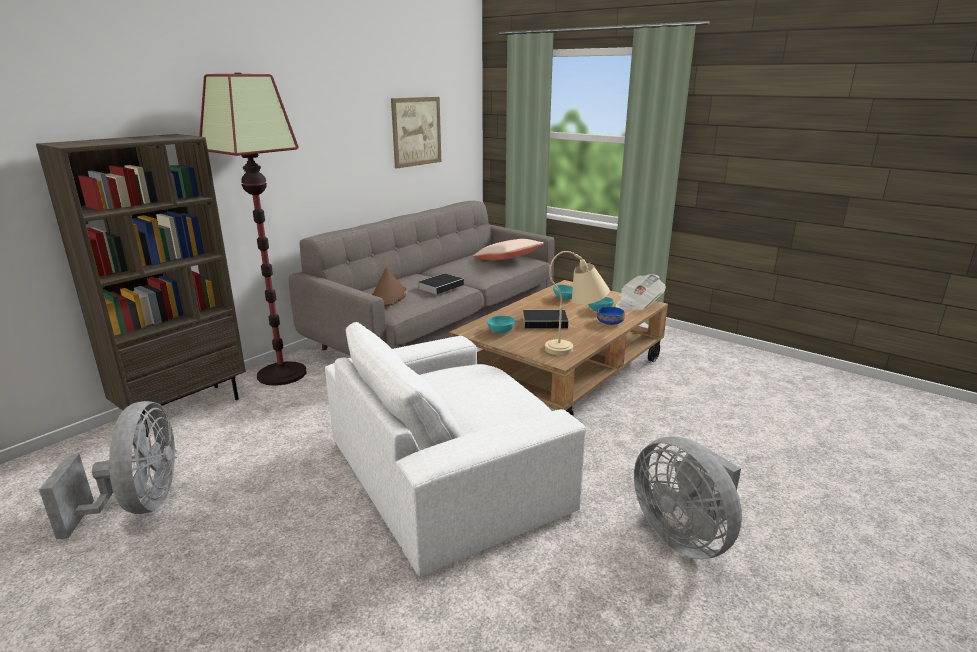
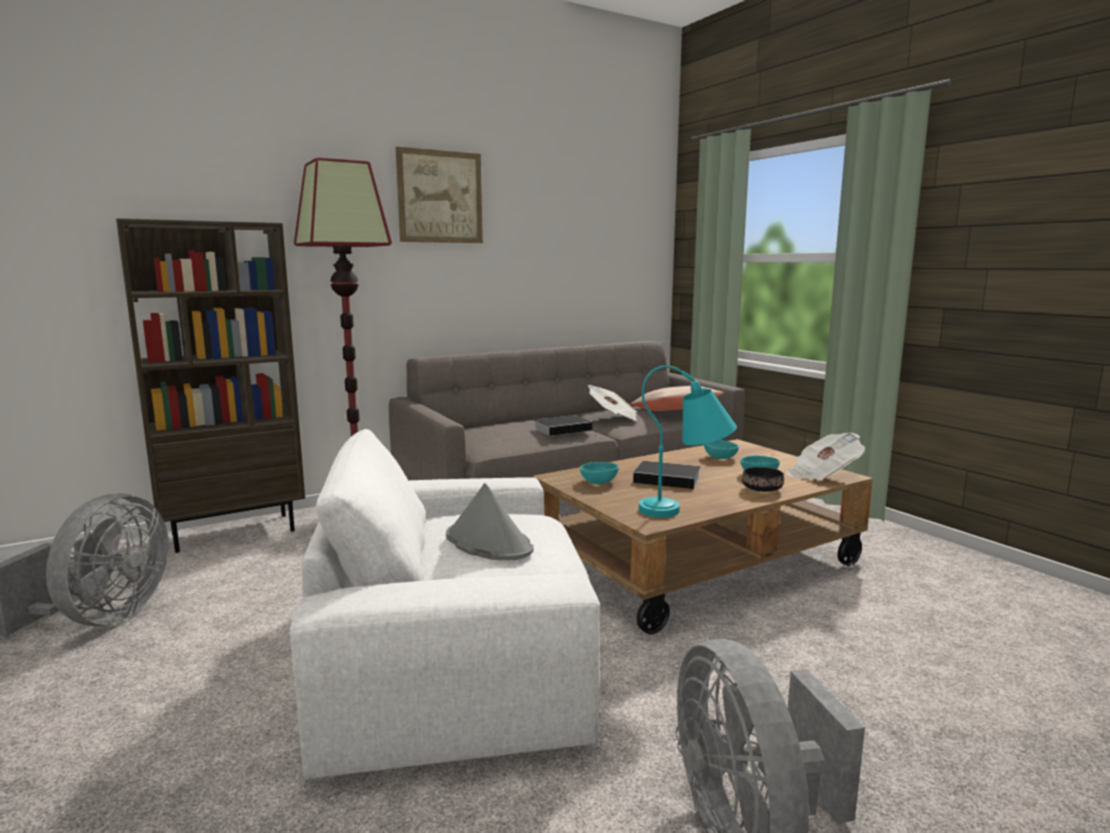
camera: 20 degrees right, 10 degrees down
(388, 297) = (489, 433): brown hat -> none
(416, 131) = (577, 251): picture -> picture (440, 197)
(468, 269) = (613, 416): none -> newspaper
(472, 394) = (487, 543): none -> grey hat
(576, 346) = (687, 510): beige table lamp -> turquoise table lamp
(609, 322) = (761, 489): blue bowl -> black bowl

